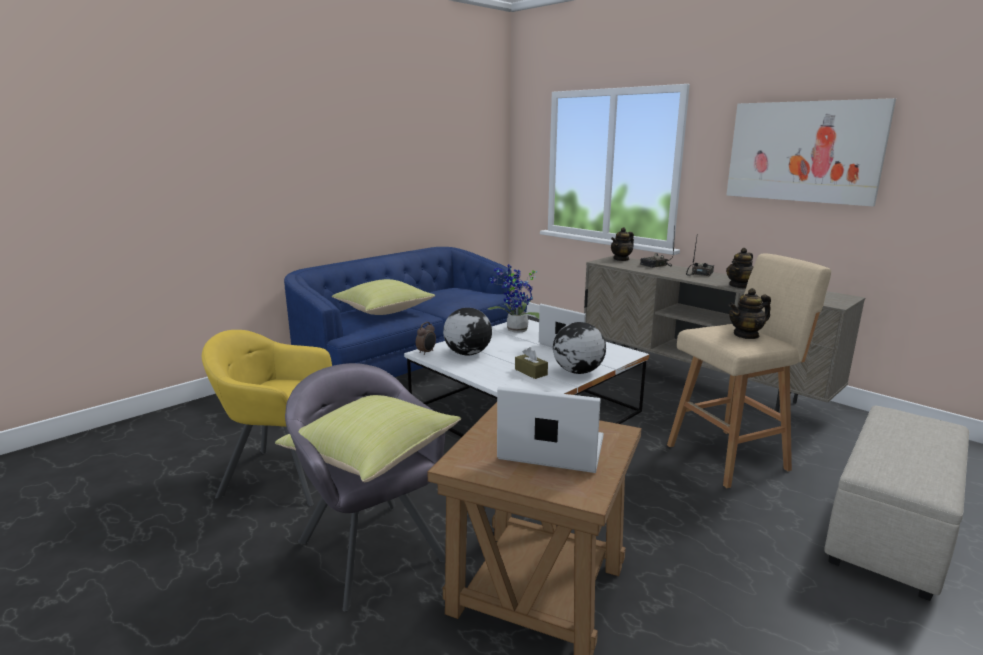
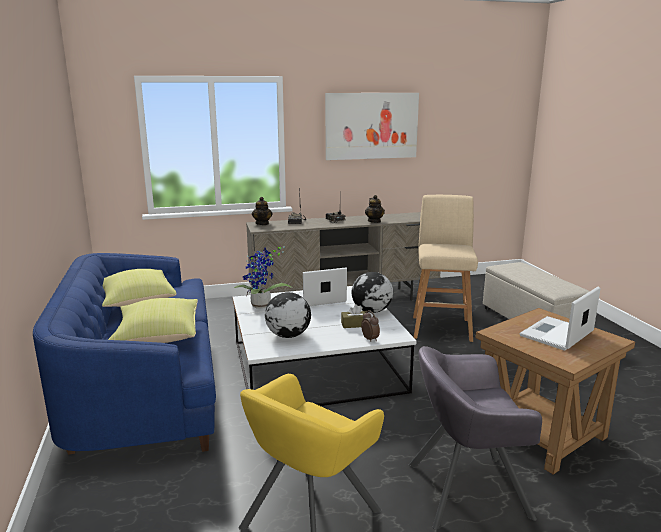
camera: 60 degrees left, 0 degrees up
(373, 455) = (485, 405): yellow pillow -> yellow pillow (136, 301)
(426, 352) = (261, 350): alarm clock -> alarm clock (370, 339)
(746, 335) = (452, 246): teapot -> none

